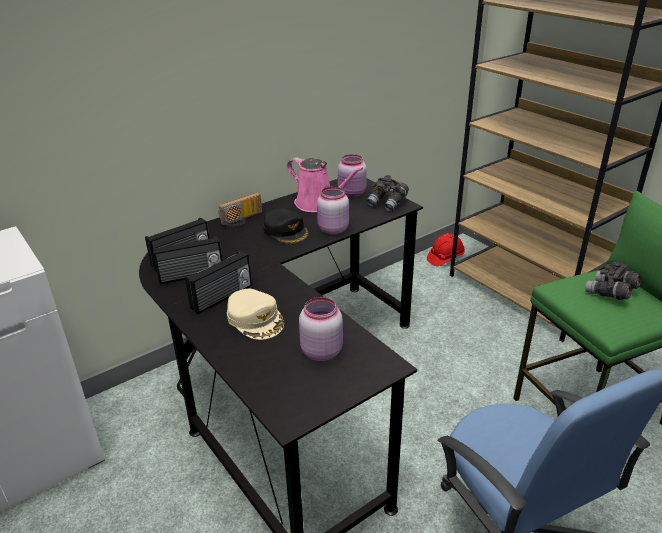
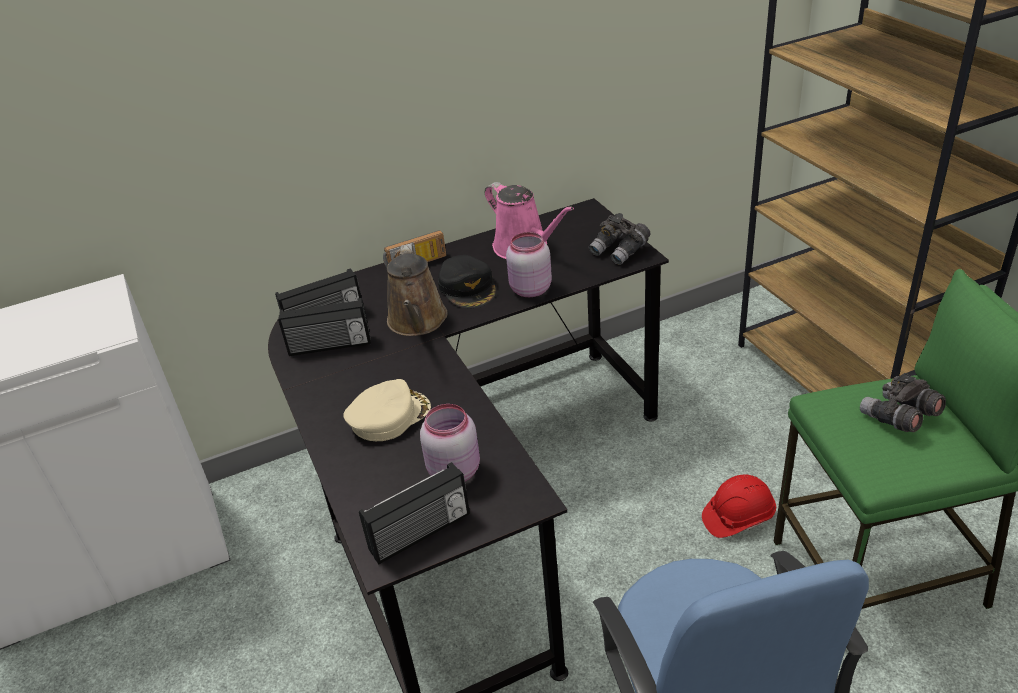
camera: 15 degrees right, 5 degrees up
(222, 297) = (358, 381): radio -> radio (421, 534)
(255, 255) = (417, 322): none -> brown watering can
(255, 319) = (388, 416): beige cap -> beige cap turned 105 degrees counterclockwise
(352, 194) = (576, 233): pink jar -> none
(445, 258) = (740, 317): red hard hat -> red hard hat (738, 517)

